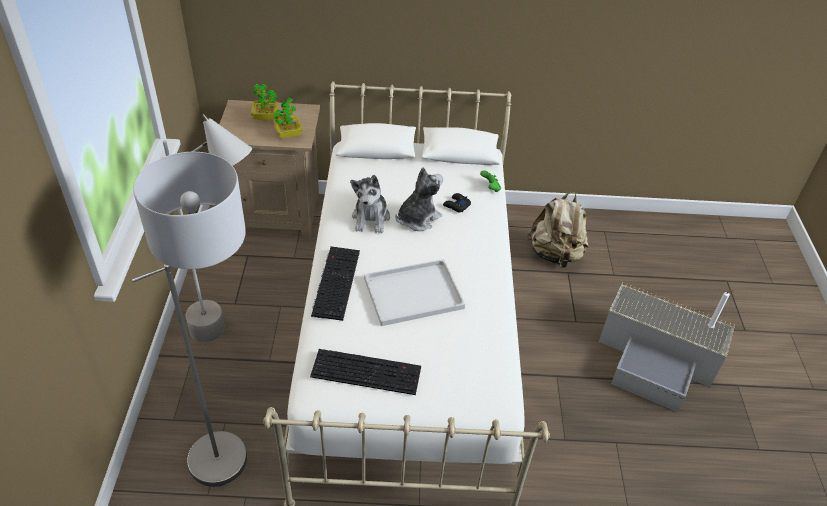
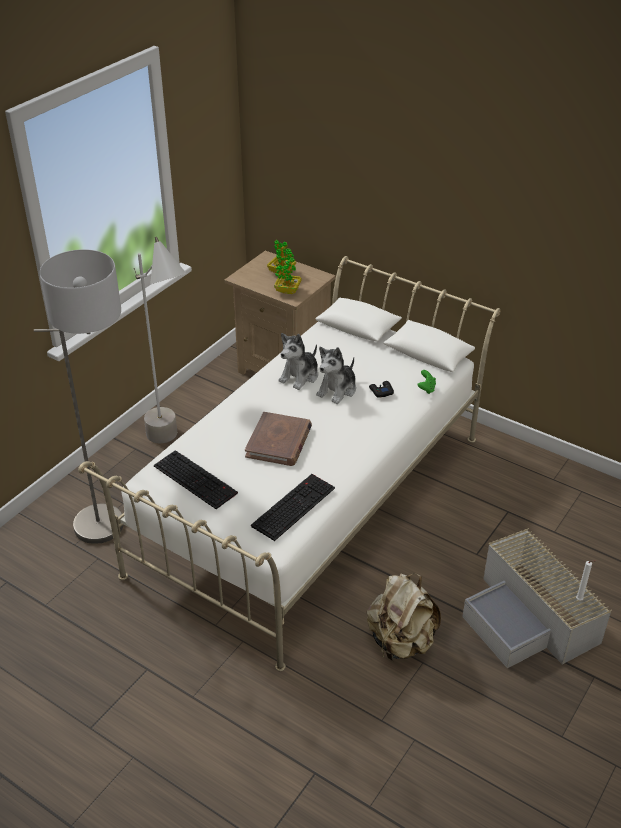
camera: 35 degrees right, 5 degrees down
(335, 281) = (229, 411): keyboard -> keyboard (293, 506)
(412, 294) = (279, 442): white tray -> brown book
(417, 219) = (337, 390): plush toy -> plush toy turned 135 degrees clockwise
(555, 254) = (509, 492): beige backpack -> beige backpack (401, 642)

